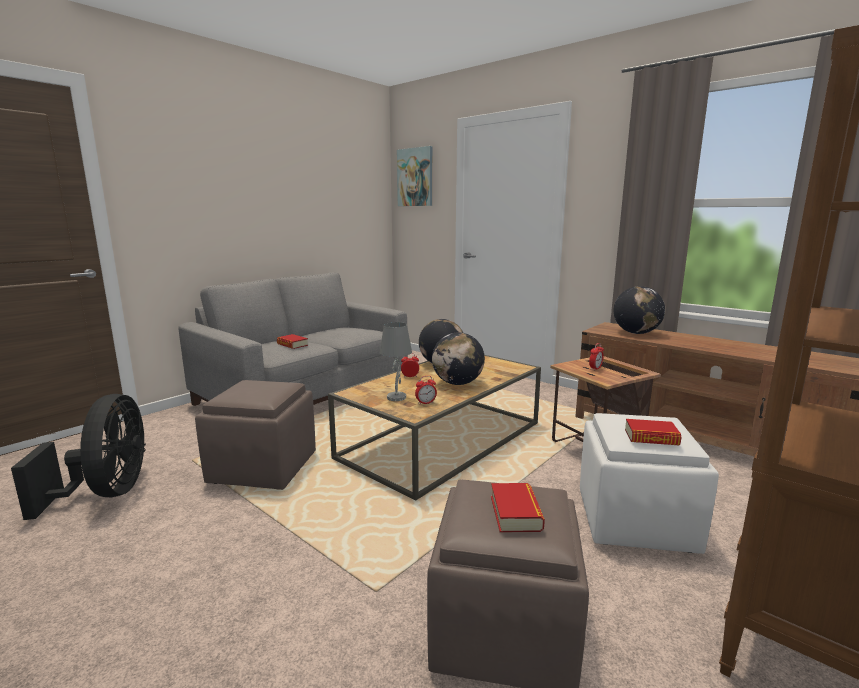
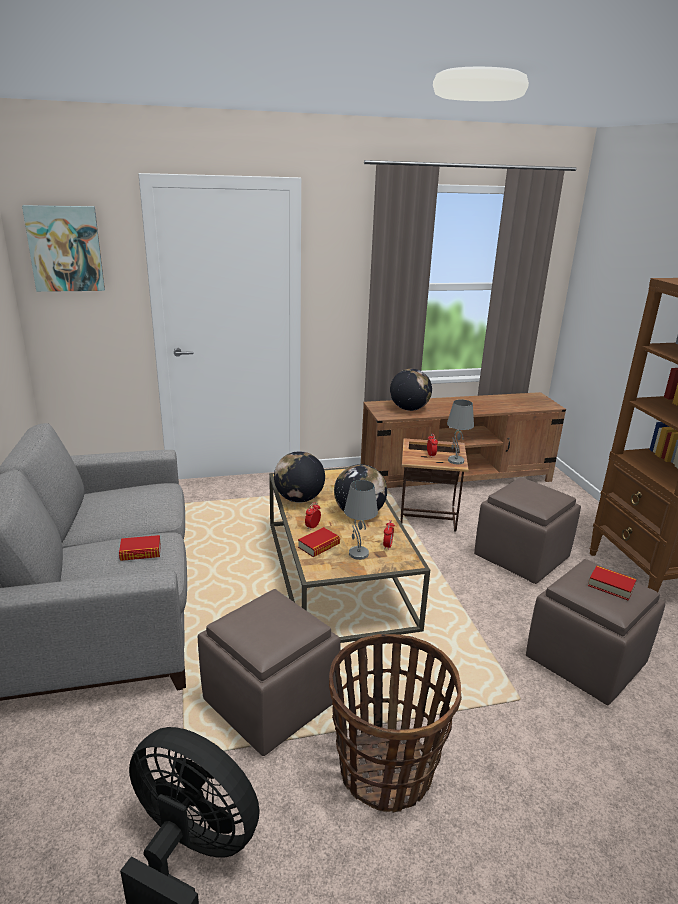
camera: 55 degrees left, 10 degrees up
(222, 539) = (386, 769): none -> basket
(610, 378) = (455, 460): none -> grey table lamp
(633, 520) = (520, 557): white ottoman -> brown ottoman
(651, 437) = (548, 499): book -> book (319, 546)

